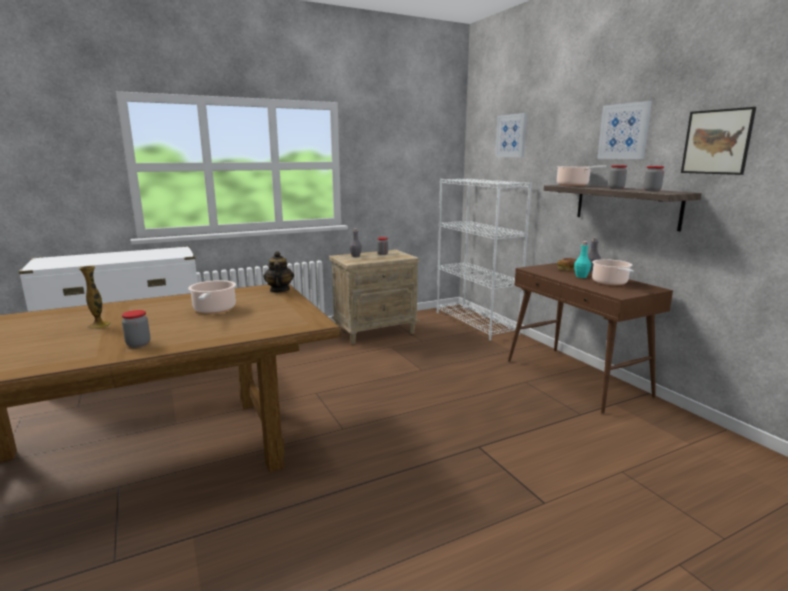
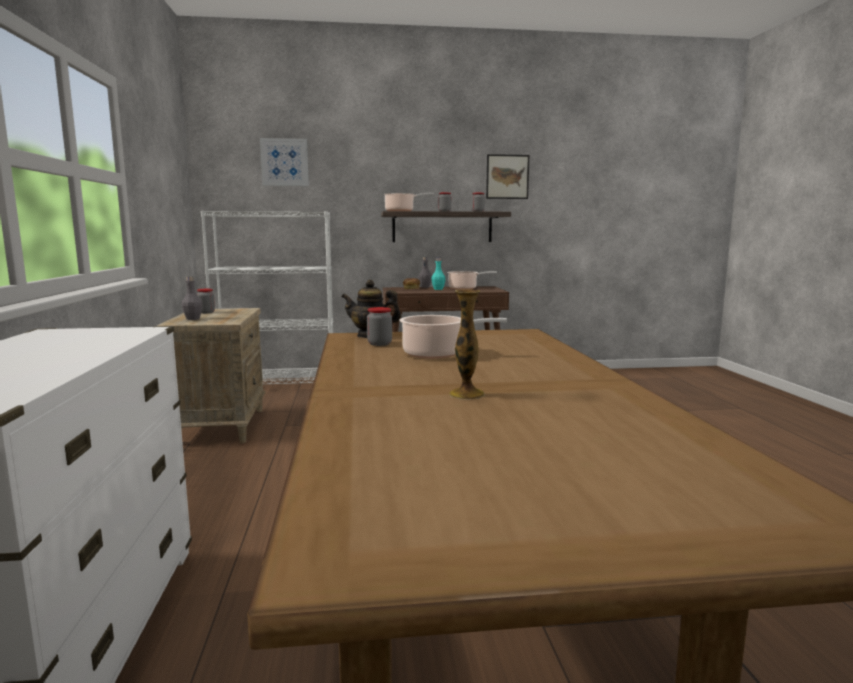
camera: 70 degrees left, 5 degrees down
(138, 344) = (568, 375): jar -> jar (379, 344)
(624, 131) = (431, 165): picture -> none

